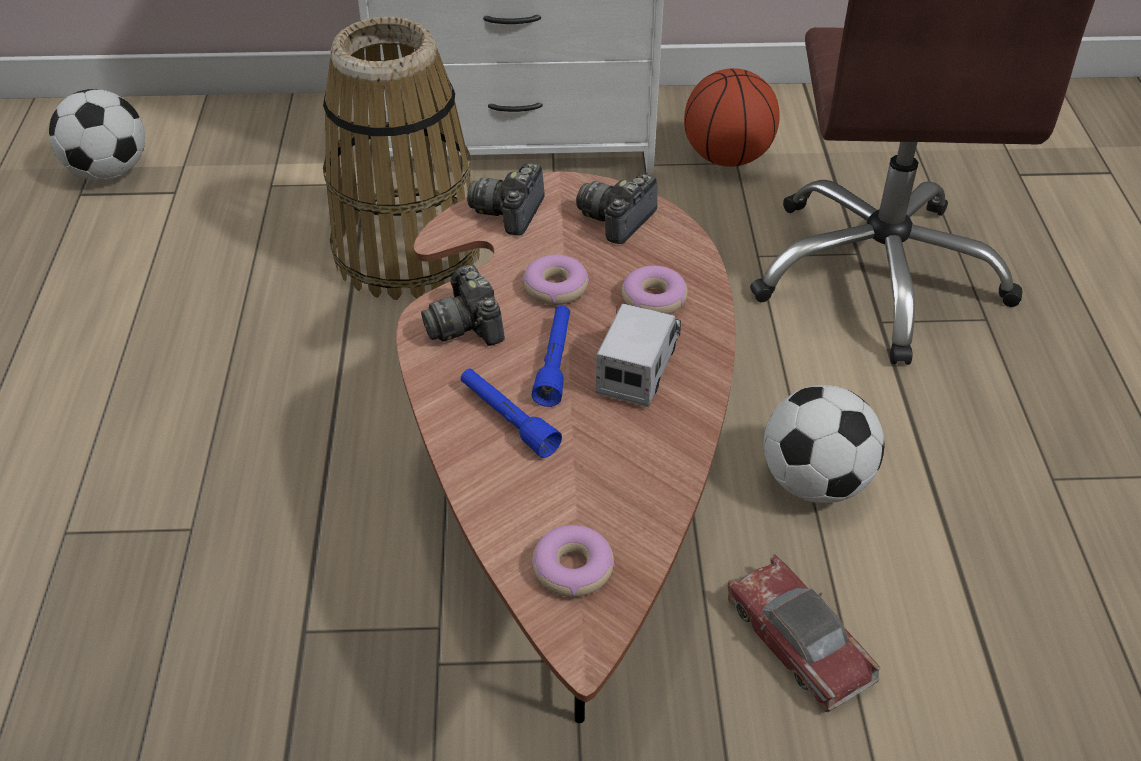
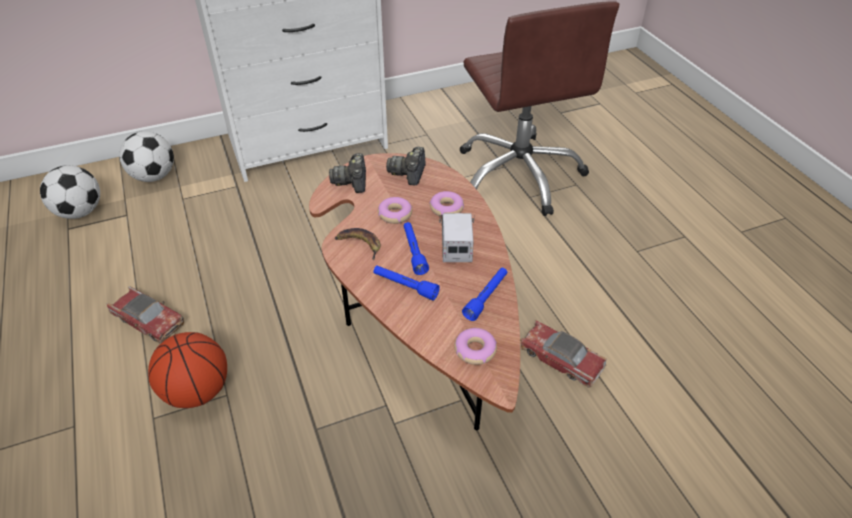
camera: 20 degrees left, 0 degrees up
(129, 372) = (148, 320): none -> toy car
(407, 251) = (277, 217): basket -> none
(466, 325) = (359, 244): camera -> banana
(643, 479) = (486, 297): none -> blue flashlight
(726, 158) = (421, 133): basketball -> basketball (197, 391)
(815, 481) = (534, 281): football -> football (154, 176)

